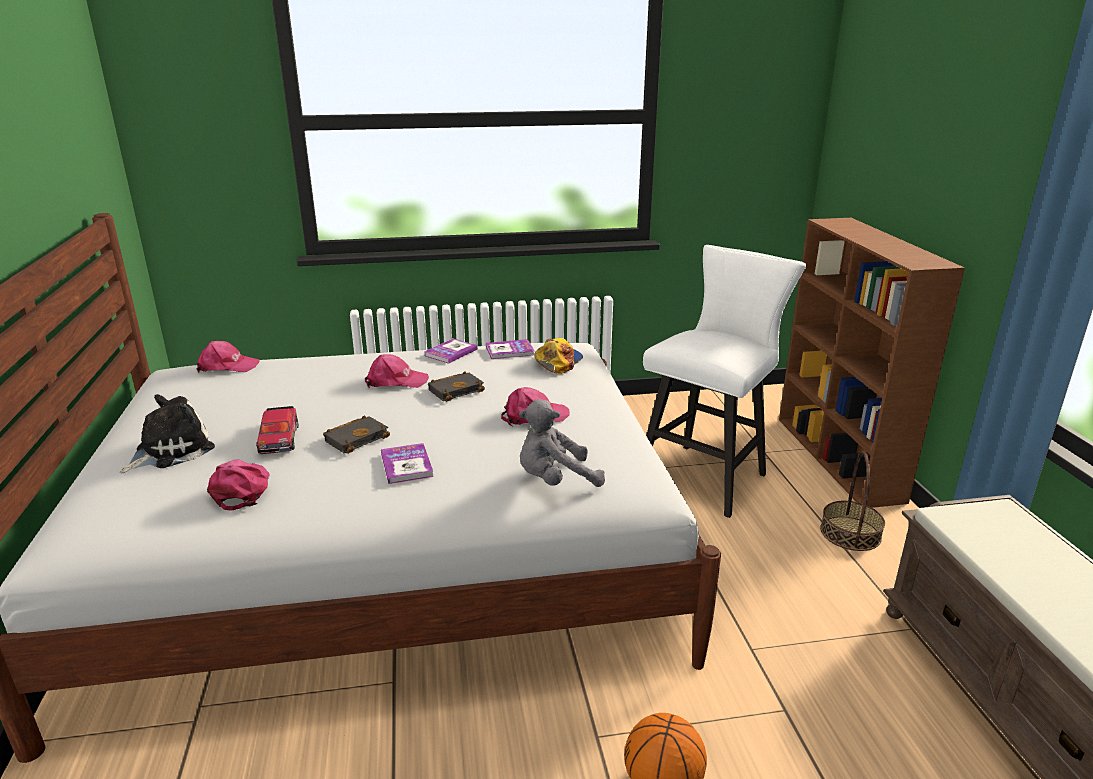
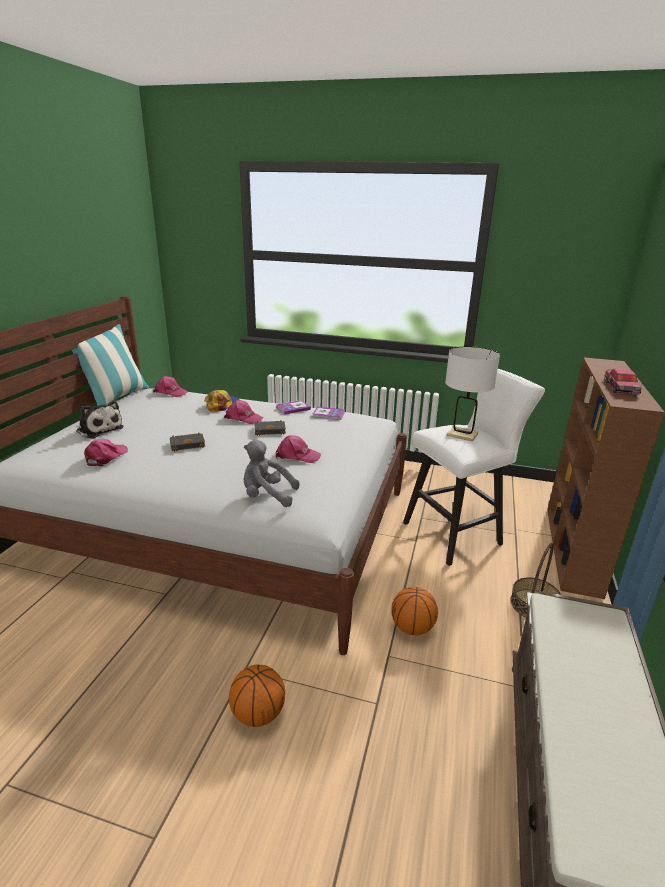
camera: 25 degrees right, 0 degrees up
(131, 394) = (116, 397): none -> pillow
(170, 451) = (99, 429): plush toy -> plush toy turned 60 degrees clockwise
(279, 437) = (152, 435): toy car -> toy car (620, 387)
(406, 465) = (196, 465): book -> none
(558, 361) = (351, 427): cap -> cap (223, 405)
(714, 341) = (462, 435): none -> white table lamp
(750, 606) = (412, 628): none -> basketball

